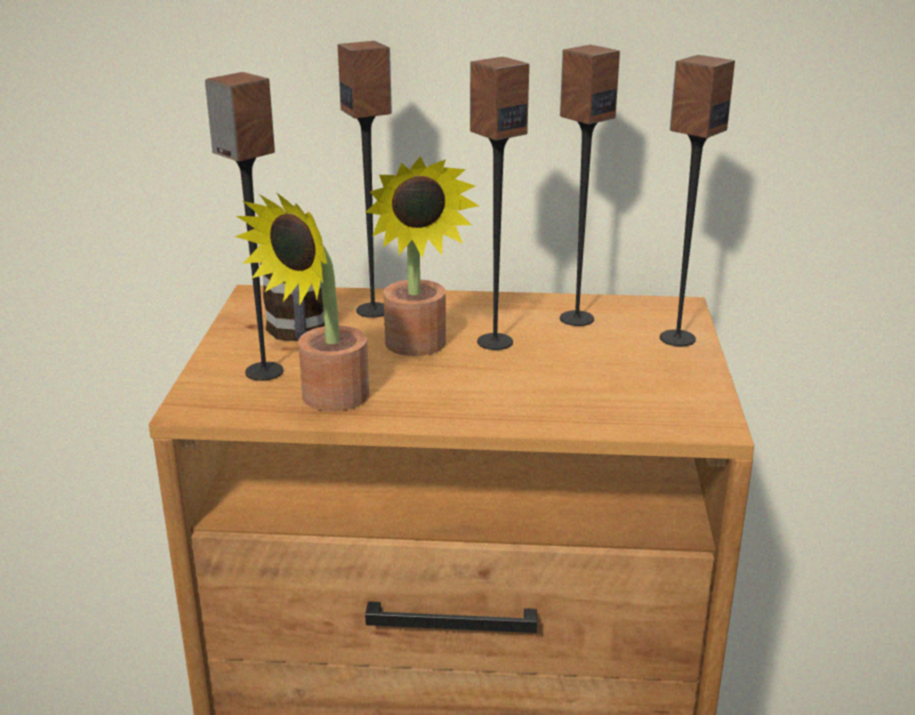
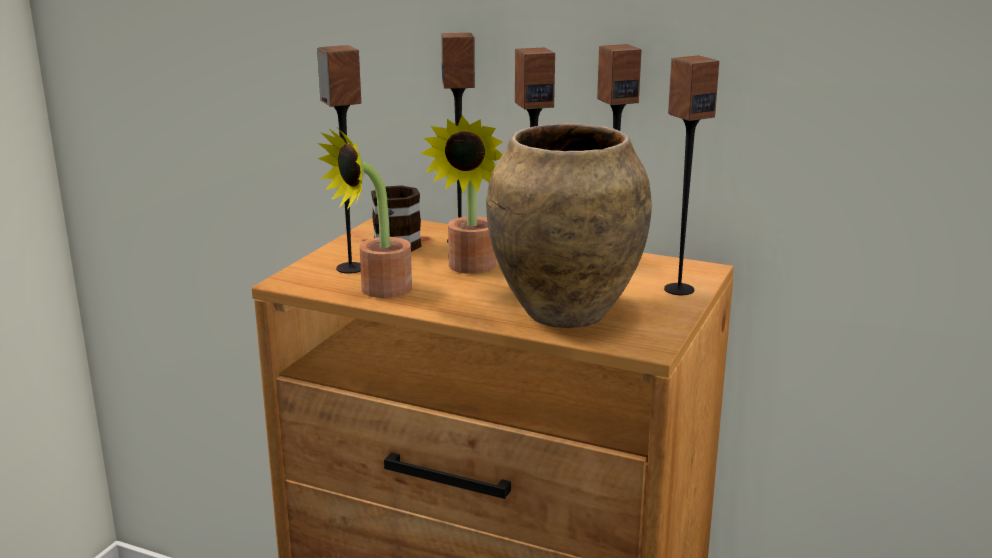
camera: 20 degrees right, 5 degrees down
(581, 394) = (565, 314): none -> brown vase

